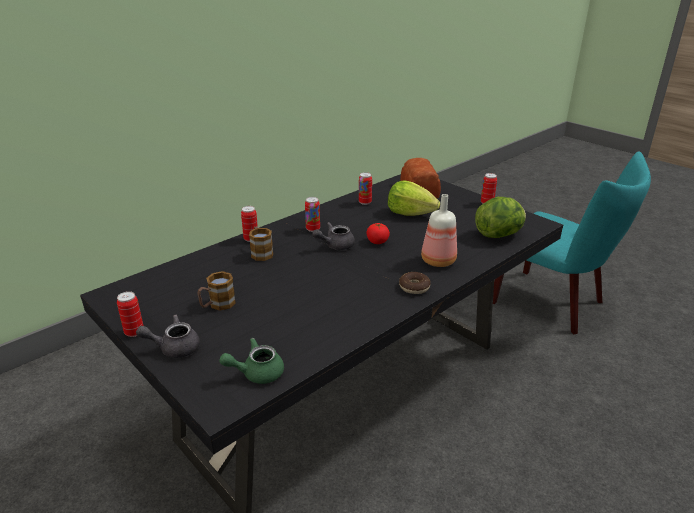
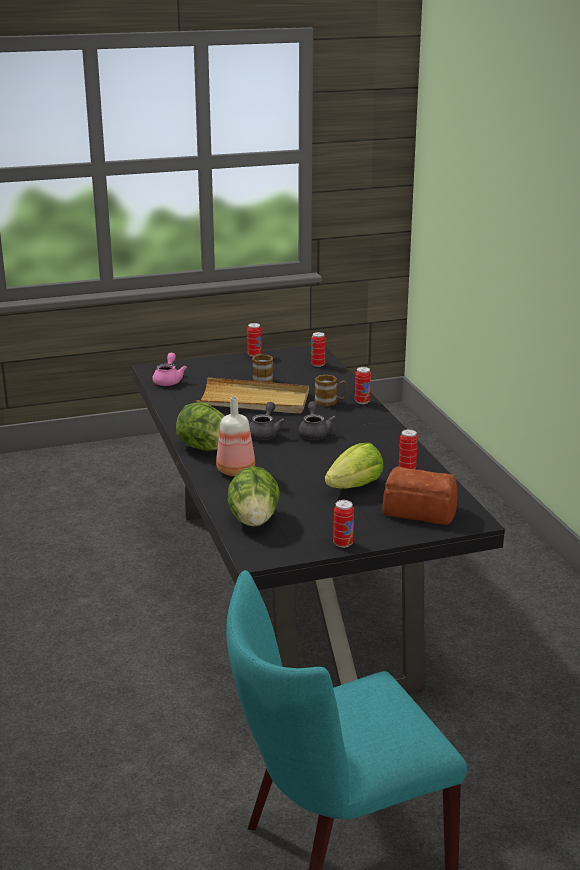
camera: 115 degrees right, 5 degrees down
(174, 348) = (223, 363): grey teapot -> grey teapot (265, 433)
(256, 373) = (168, 380): green teapot -> pink teapot
(284, 292) = (254, 401): none -> beige tray
(313, 229) = (359, 429): can -> can (318, 364)
(377, 242) = (303, 453): tomato -> none
(414, 287) = (205, 448): donut -> lettuce

